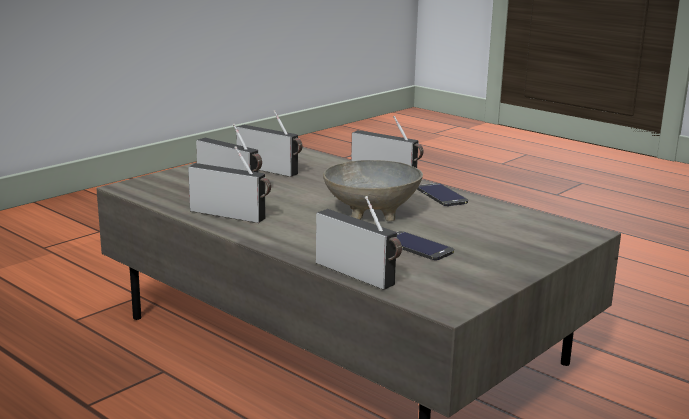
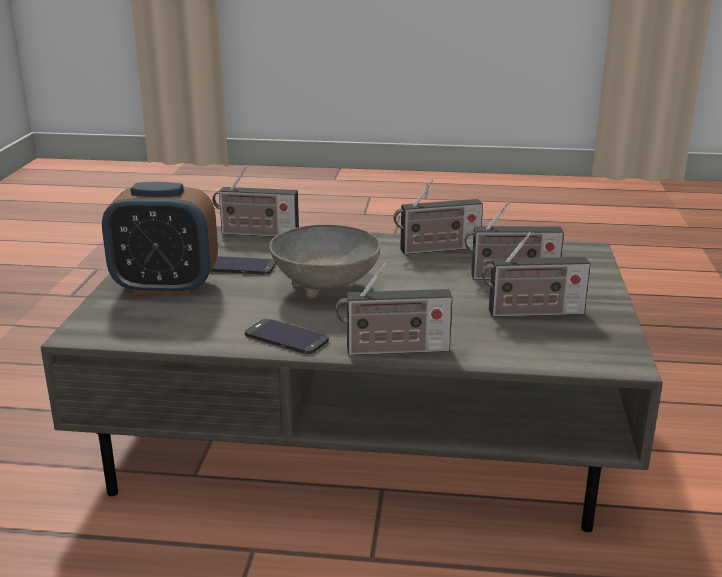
camera: 145 degrees right, 5 degrees up
(499, 246) = (166, 287): none -> alarm clock

